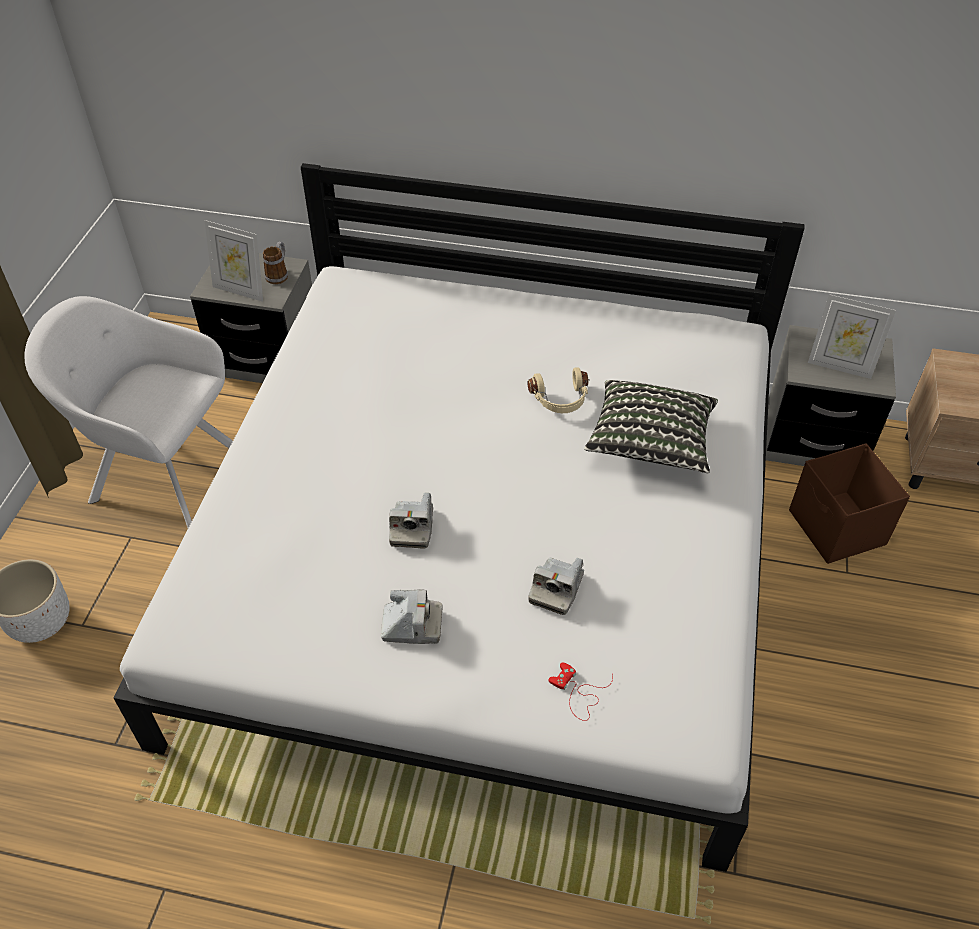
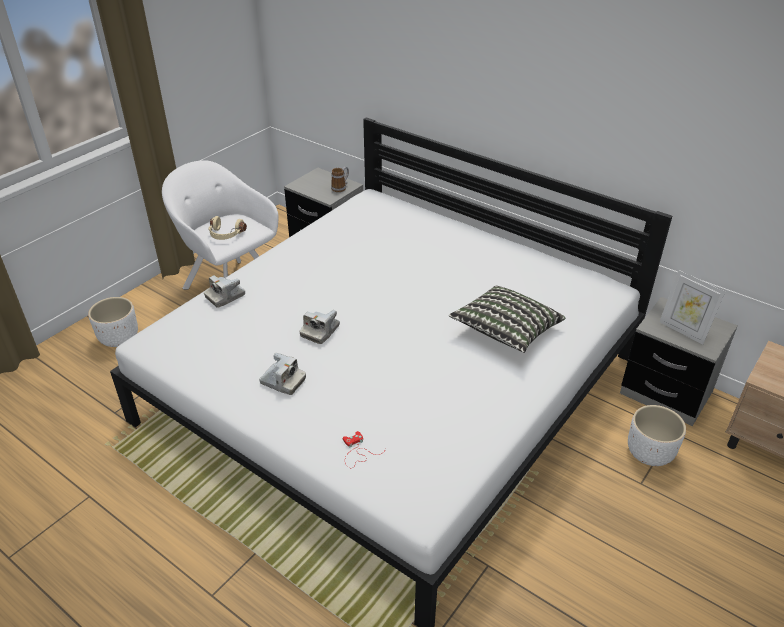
camera: 25 degrees right, 10 degrees down
(240, 290) = (313, 190): picture frame -> none
(556, 589) = (384, 392): camera -> camera (225, 296)
(560, 400) = (461, 291): beige headphones -> beige headphones (225, 235)
(836, 529) = (650, 453): brown storage box -> white planter

